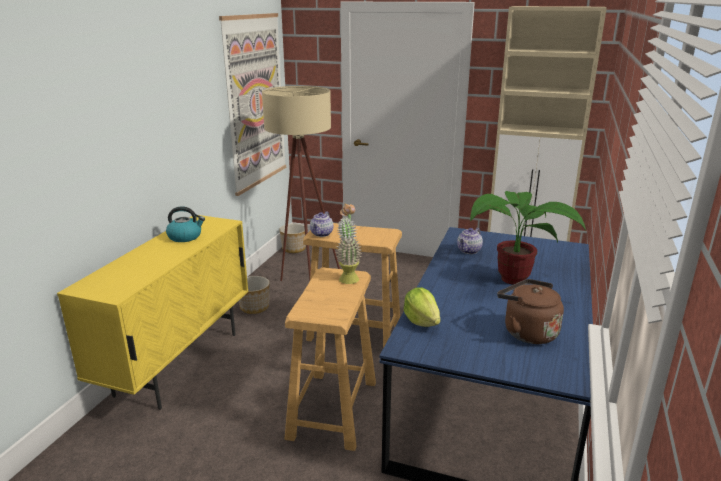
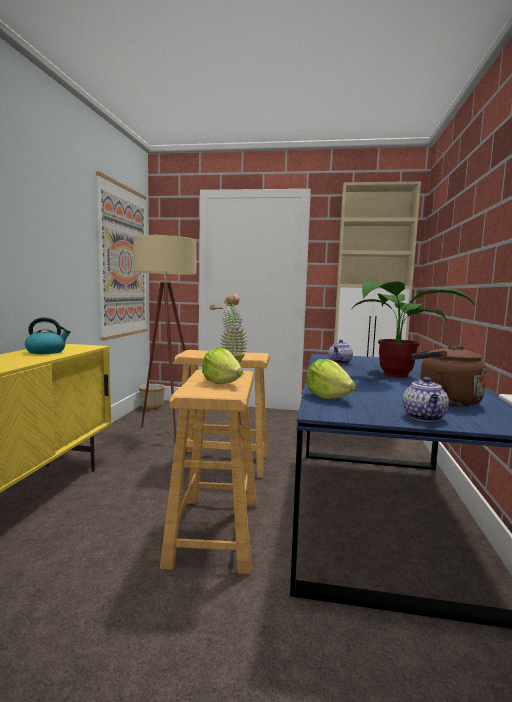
camera: 10 degrees left, 15 degrees down
(255, 307) = (115, 447): planter -> none
(321, 234) = (193, 354): teapot -> teapot (424, 418)
(334, 295) = (221, 383): none -> lettuce

